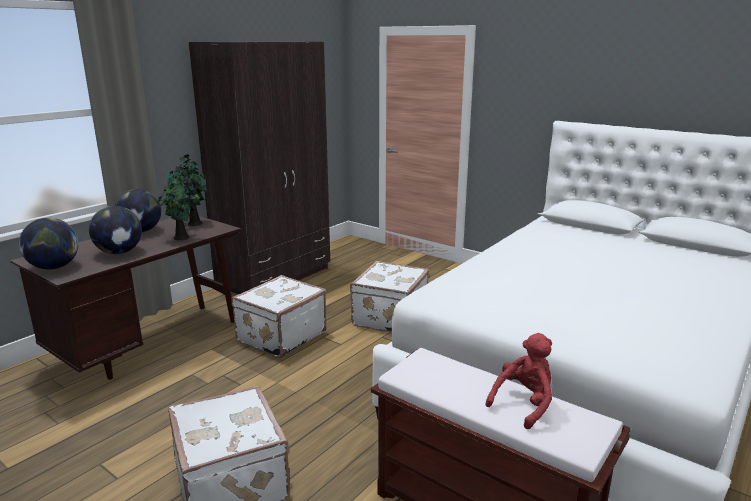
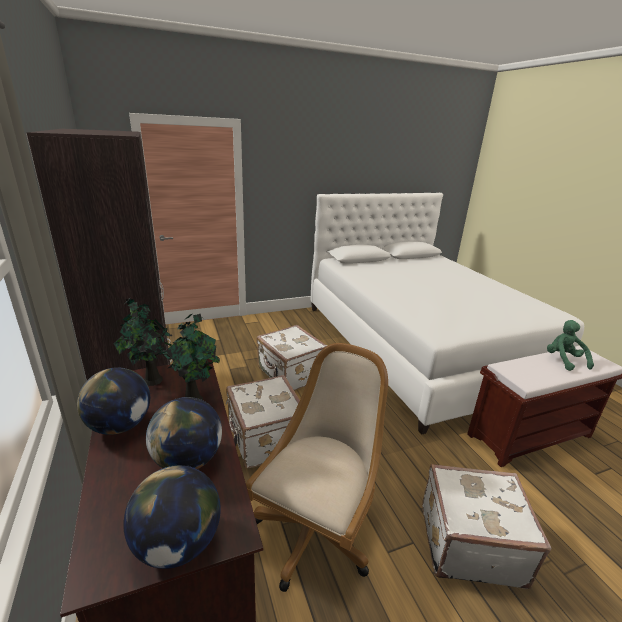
camera: 60 degrees left, 5 degrees up
(202, 389) = (317, 523): none -> office chair
(524, 404) = (563, 360): red plush toy -> green plush toy

